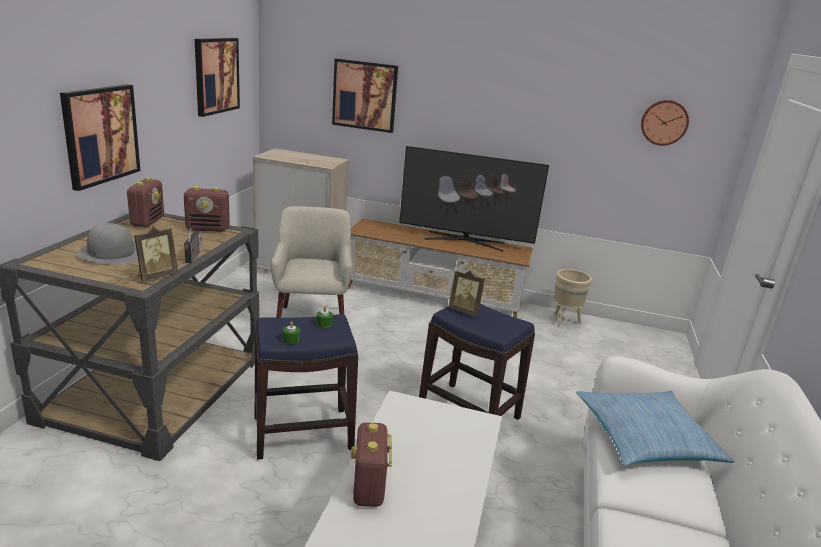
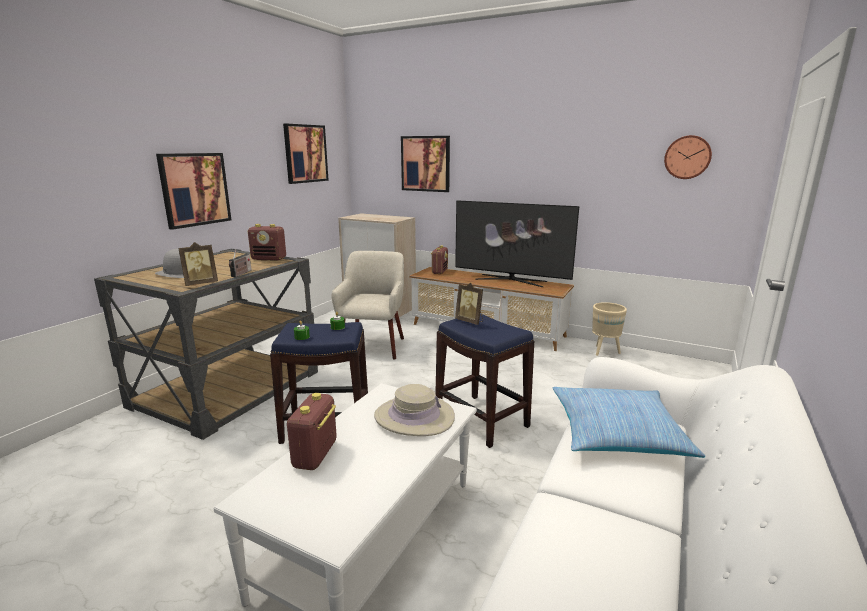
camera: 15 degrees right, 5 degrees down
(147, 222) = (227, 255): radio -> radio (439, 272)
(446, 432) = (414, 417): none -> beige hat

